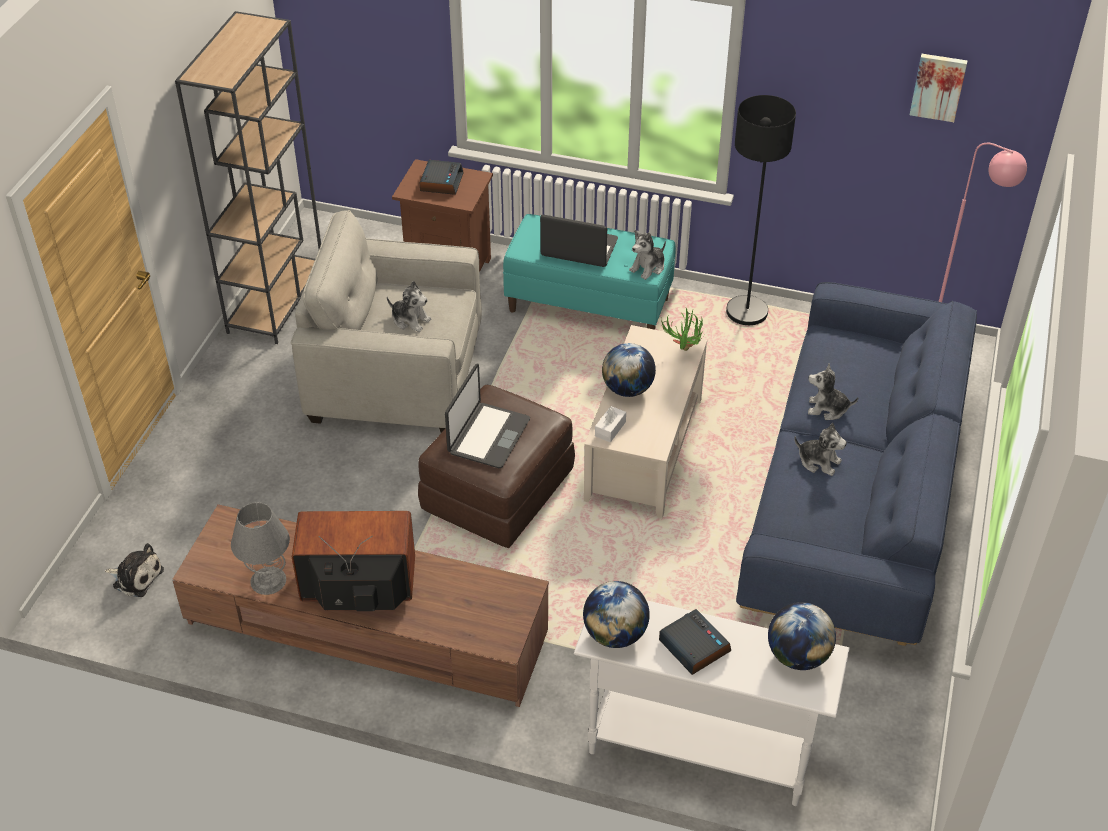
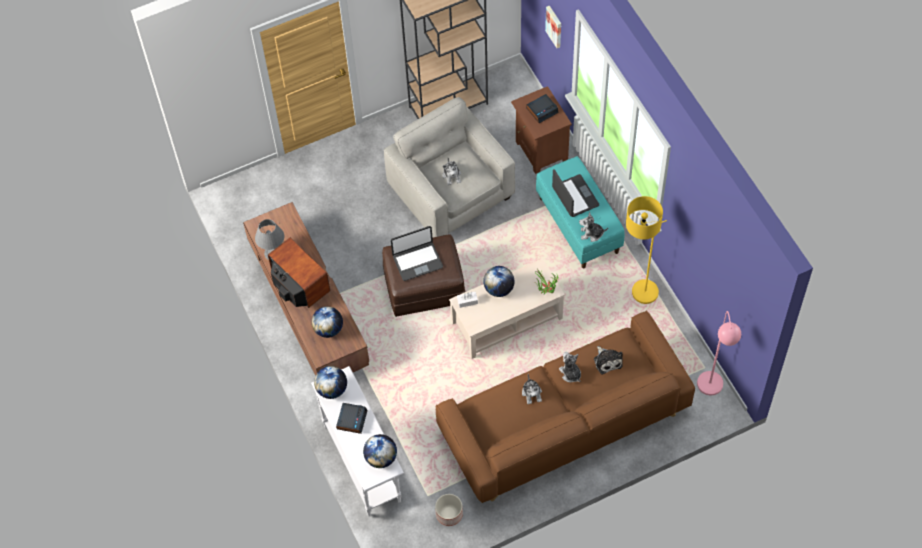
camera: 50 degrees right, 15 degrees up
(136, 577) = (254, 204): plush toy -> plush toy (607, 361)
(470, 604) = (328, 329): none -> globe
(743, 320) = (637, 295): black floor lamp -> yellow floor lamp
(854, 495) = (564, 422): blue sofa -> brown sofa
(883, 707) = (449, 514): none -> planter
(938, 86) = (729, 266): picture -> picture (554, 26)

